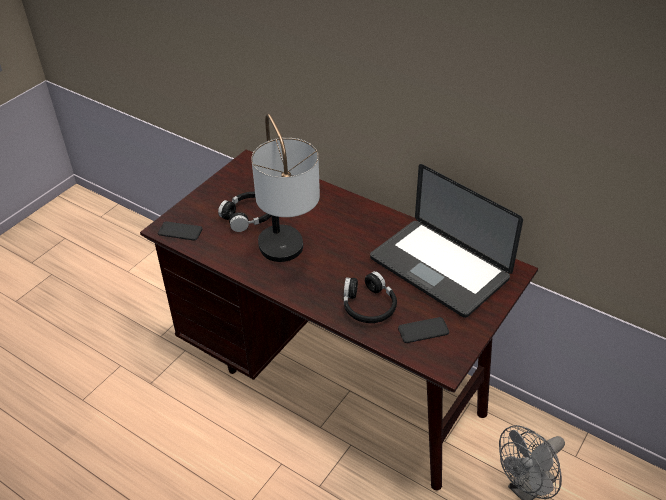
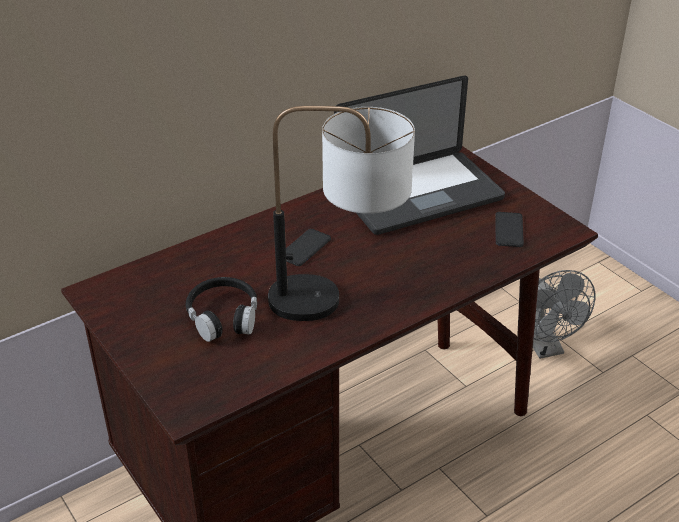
camera: 70 degrees left, 5 degrees down
(180, 231) = (207, 393): phone -> phone (305, 248)
(368, 306) = (453, 257): black headphones -> none

